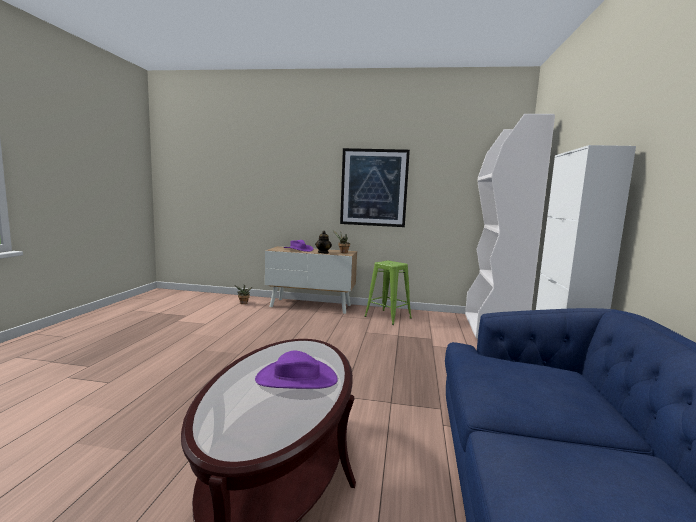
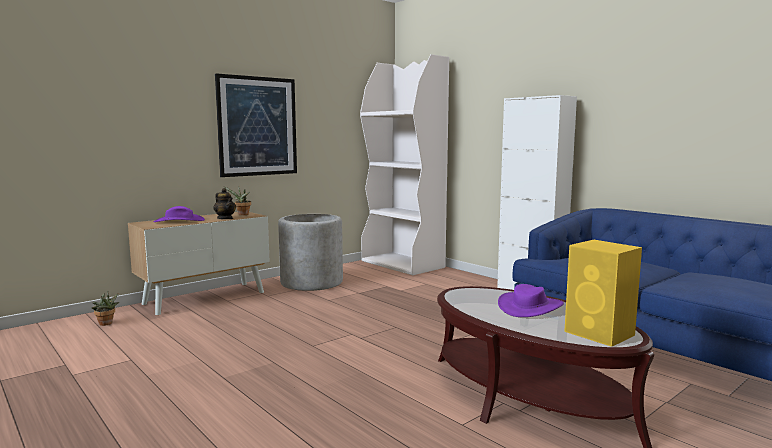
camera: 50 degrees left, 0 degrees up
(237, 429) = (600, 334): none -> yellow speaker
(388, 317) = (311, 282): green stool -> grey planter

